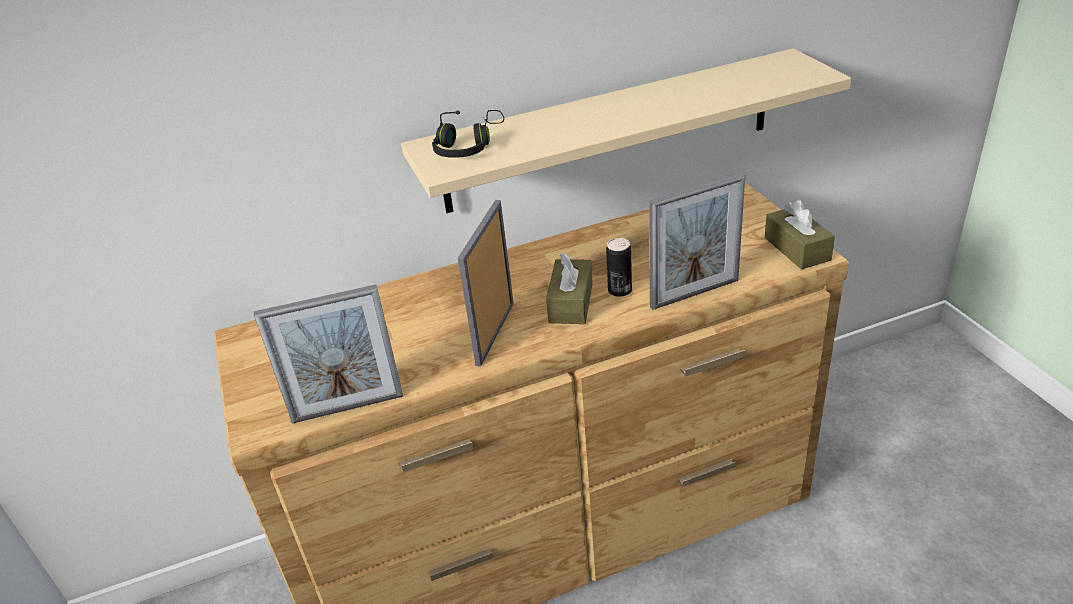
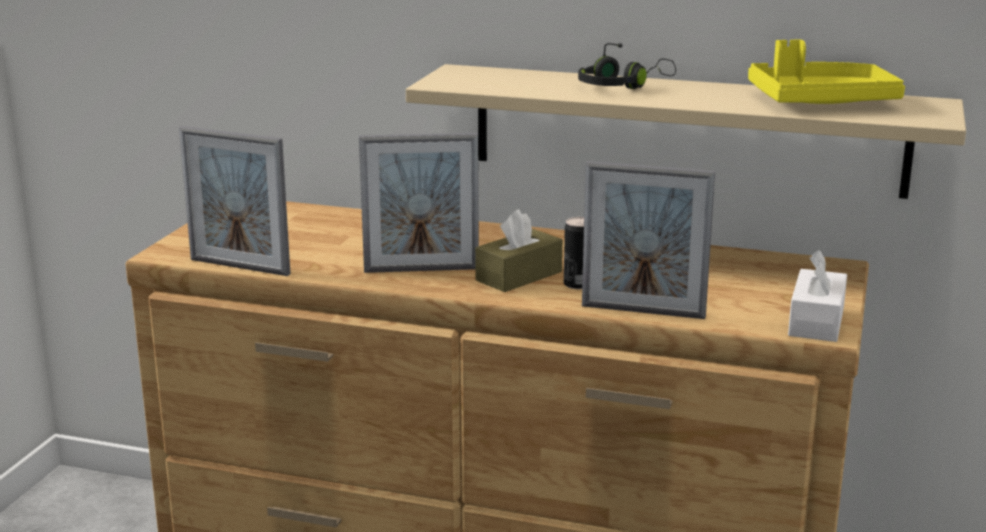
camera: 35 degrees right, 15 degrees down
(468, 147) = (486, 78): black headphones -> black headphones (621, 86)
(495, 333) = (421, 269): picture frame -> picture frame turned 150 degrees counterclockwise
(729, 82) = (820, 101): none -> yellow tray
(797, 249) = (816, 322): brown tissue box -> white tissue box

